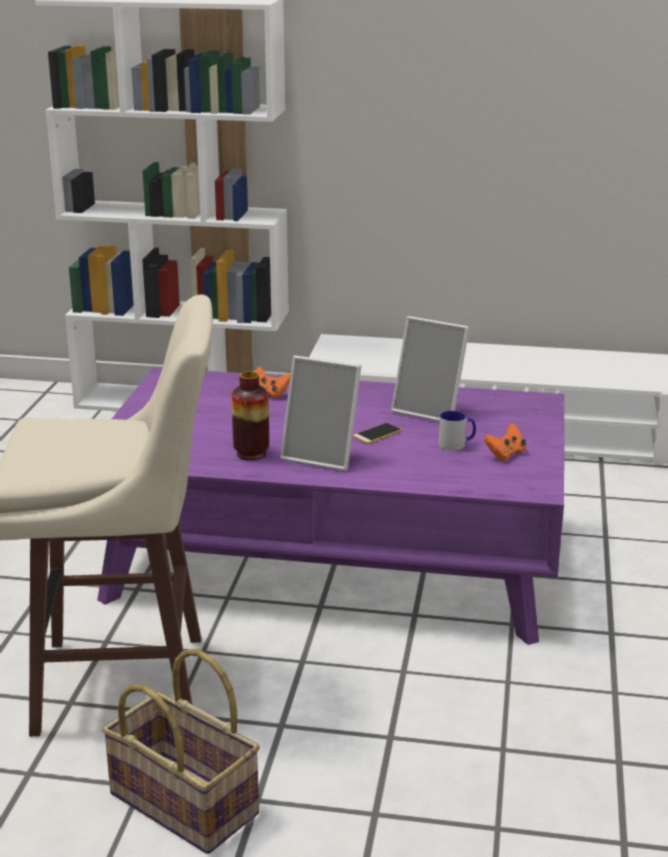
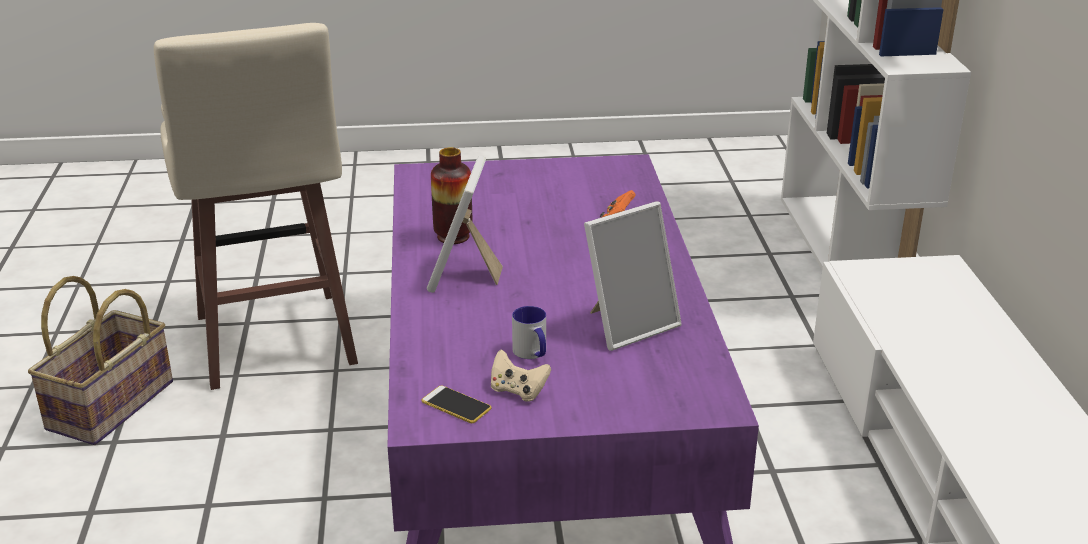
camera: 75 degrees right, 5 degrees up
(377, 434) = (537, 298): phone -> phone (456, 405)
(430, 410) = (628, 325): picture frame -> picture frame turned 135 degrees counterclockwise
(505, 454) = (518, 391): orange game controller -> beige game controller

